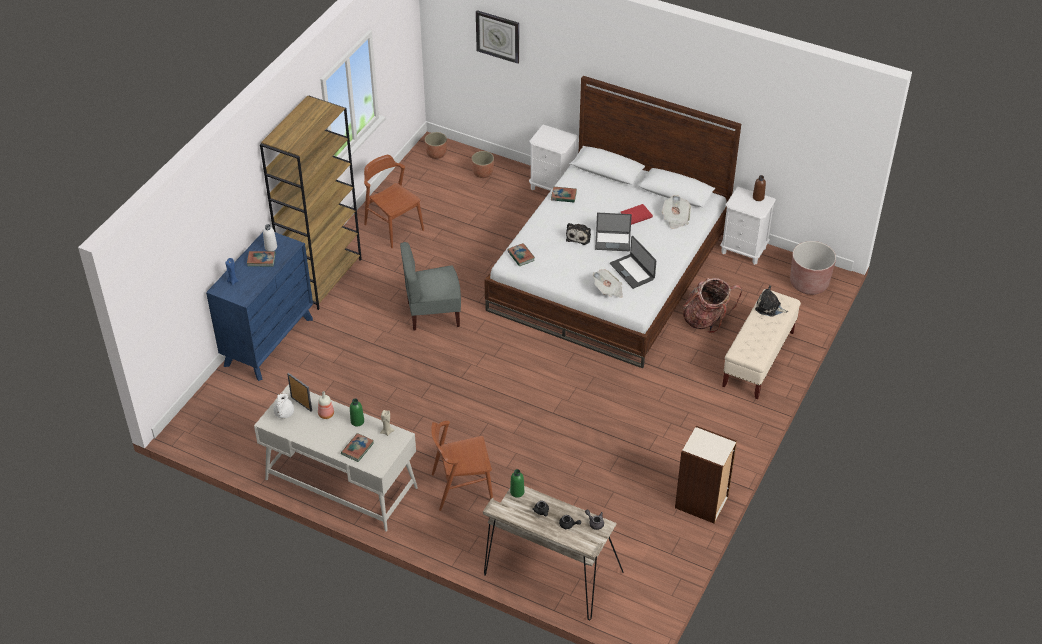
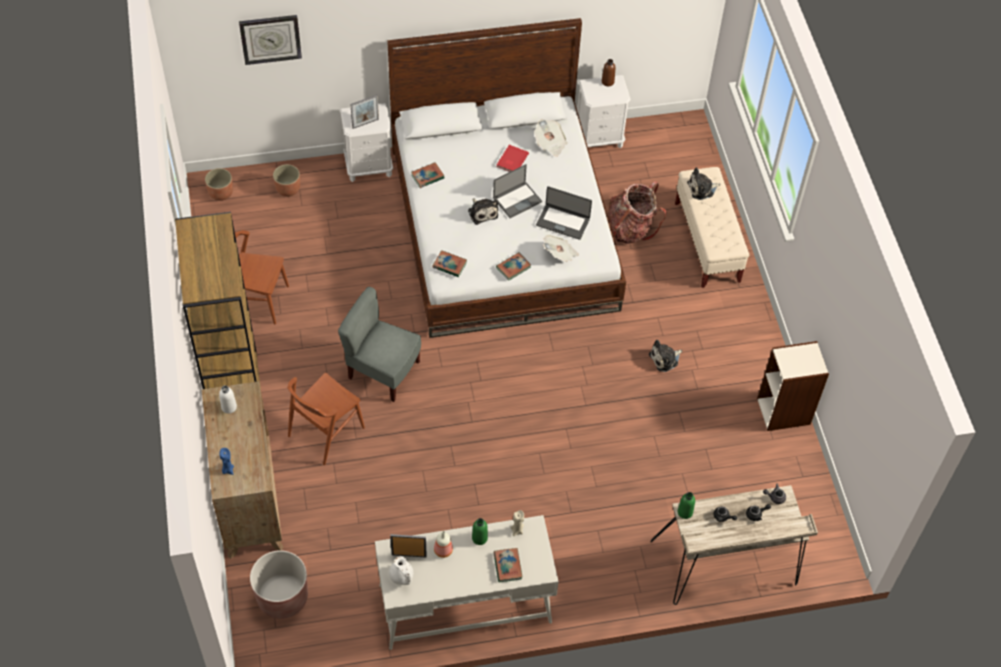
camera: 40 degrees left, 10 degrees up
(261, 260) = (233, 427): book -> book (513, 267)
(268, 341) = (249, 502): blue dresser -> brown dresser
(433, 313) = (383, 371): grey chair -> grey chair turned 75 degrees clockwise
(461, 487) = (576, 533): brown chair -> brown chair (326, 431)
(550, 141) = (365, 123): none -> picture frame
(644, 417) = (665, 359): none -> plush toy
(809, 283) = (681, 141): brown planter -> brown planter (282, 597)

